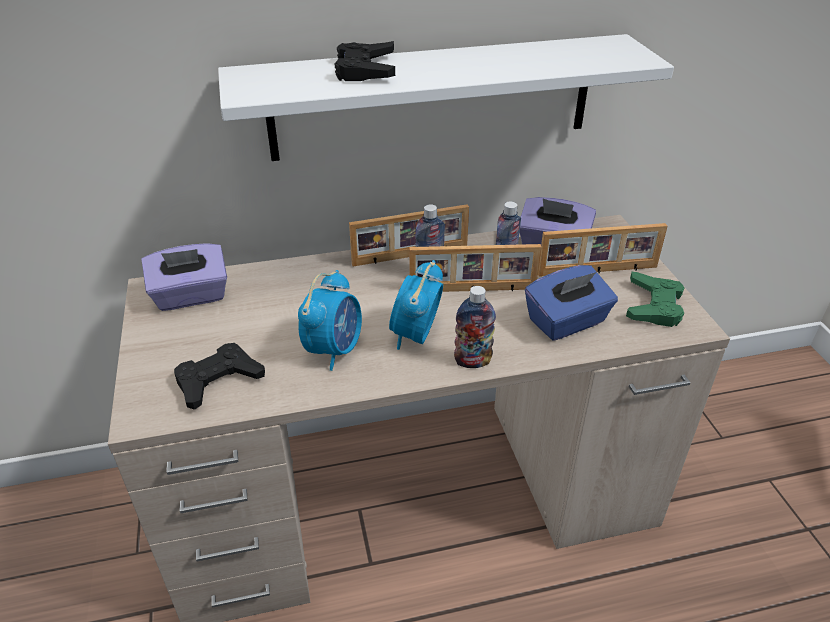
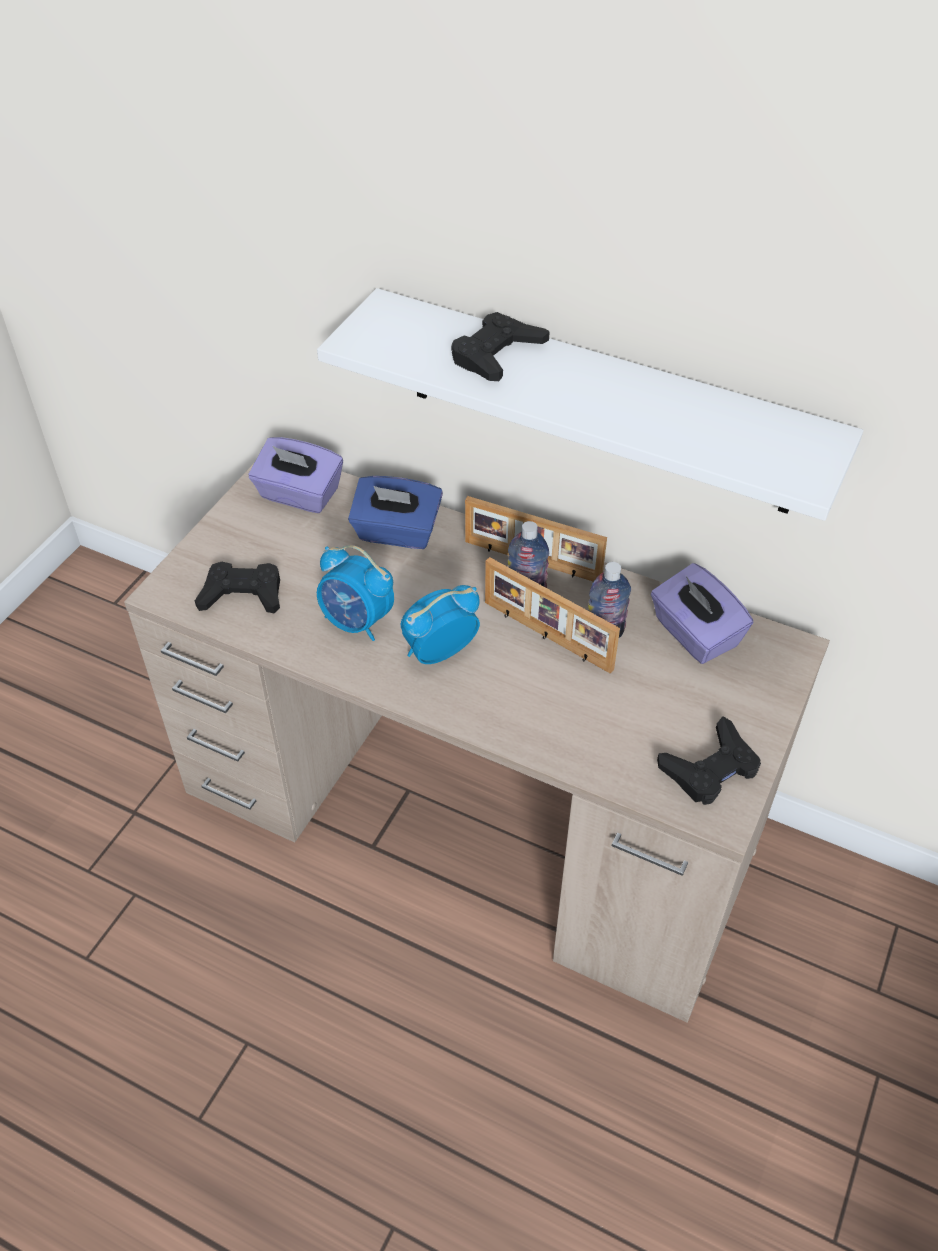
camera: 40 degrees right, 10 degrees up
(334, 349) = (357, 622): alarm clock -> alarm clock turned 60 degrees clockwise
(472, 361) = (458, 709): bottle -> none
(567, 322) = (595, 728): blue tissue box -> blue tissue box (396, 533)
(598, 271) = (703, 694): picture frame -> none
(653, 305) = (710, 768): green game controller -> black game controller

